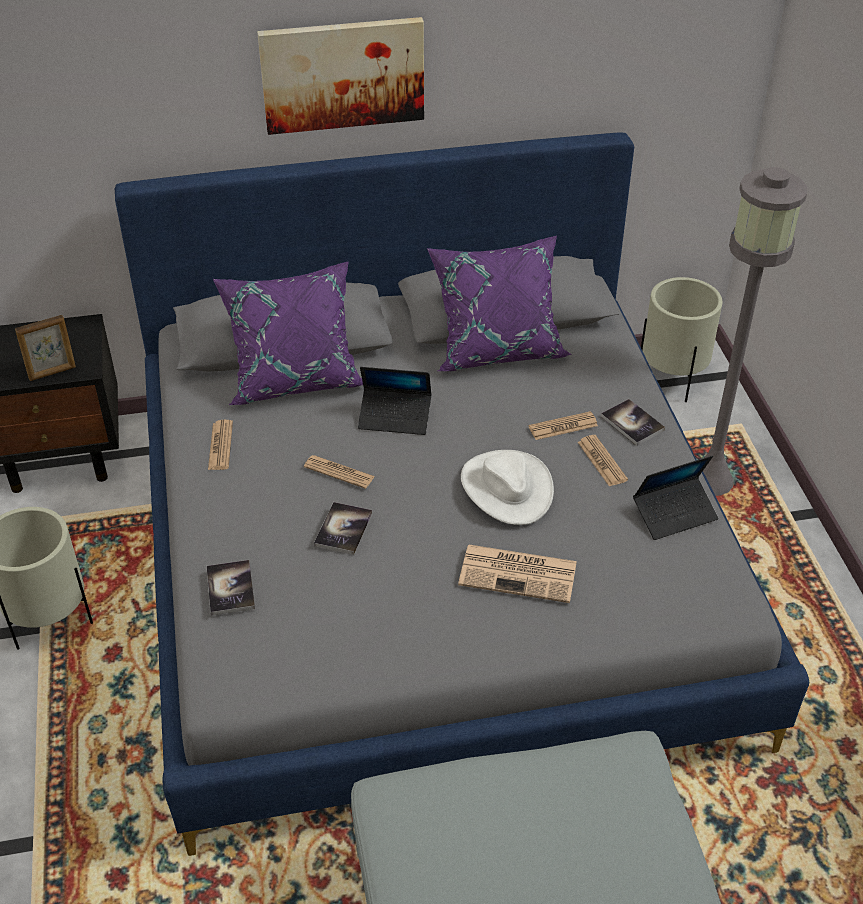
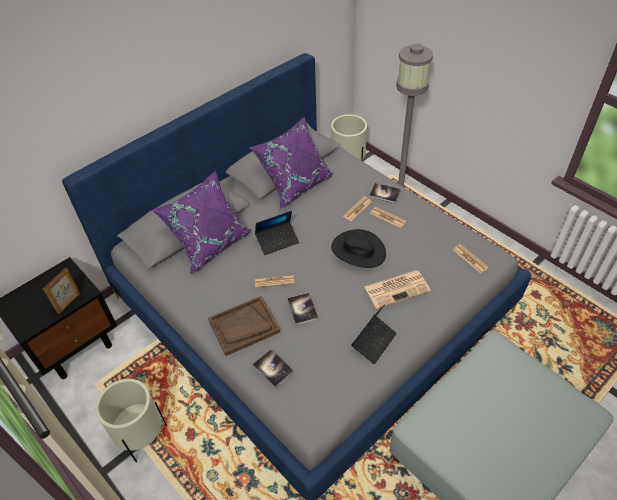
camera: 30 degrees left, 5 degrees up
(220, 446) = (202, 297): newspaper -> newspaper (470, 259)
(242, 512) = (244, 326): none -> brown tray
(342, 74) = (169, 69): picture -> none
(506, 488) = (358, 250): white hat -> black hat
(674, 514) = (437, 227): laptop -> laptop (374, 341)

